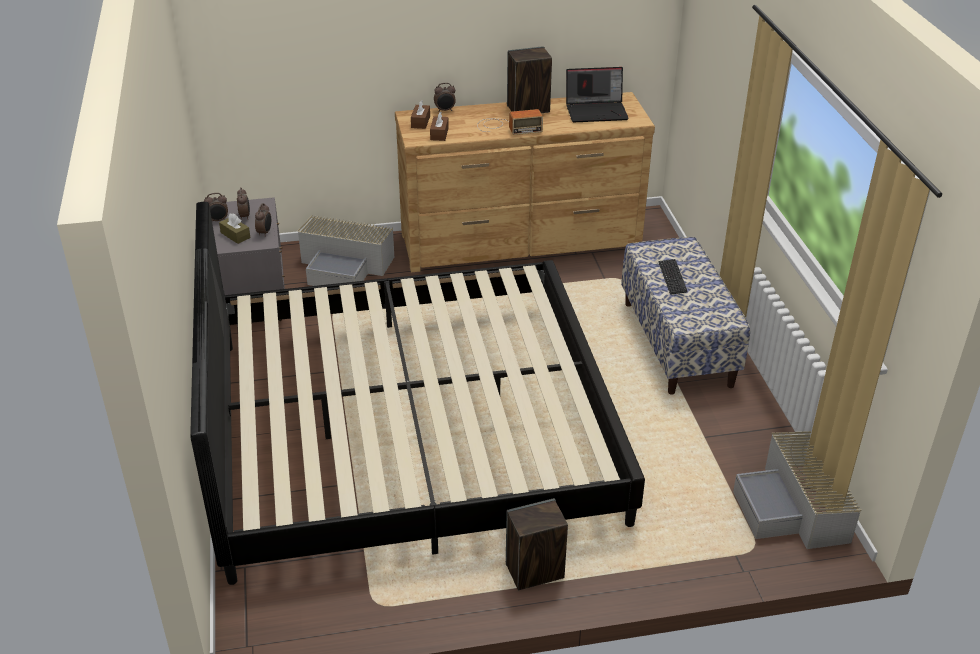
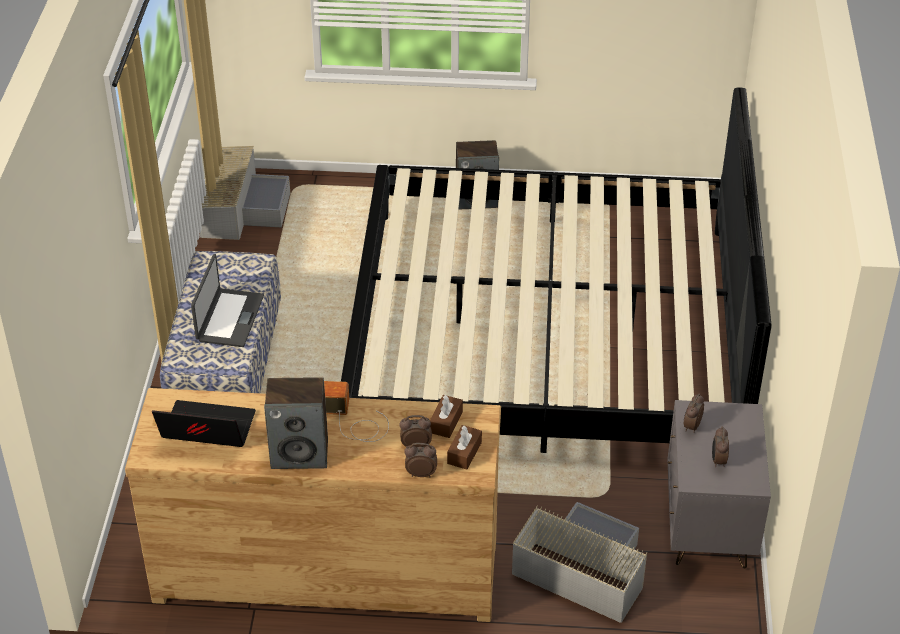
camera: 165 degrees left, 5 degrees up
(218, 220) = (753, 459): alarm clock -> alarm clock (416, 446)
(235, 235) = (729, 429): brown tissue box -> none
(672, 277) = (229, 318): keyboard -> laptop

